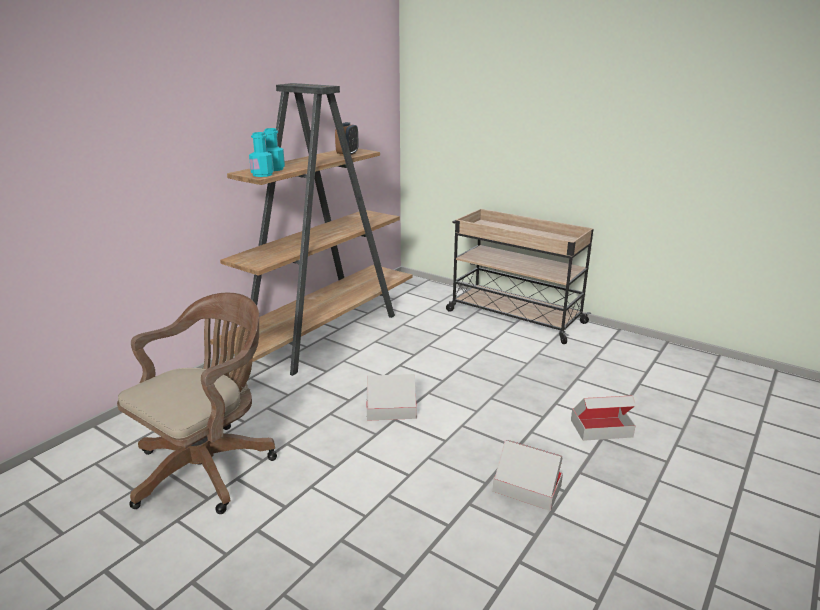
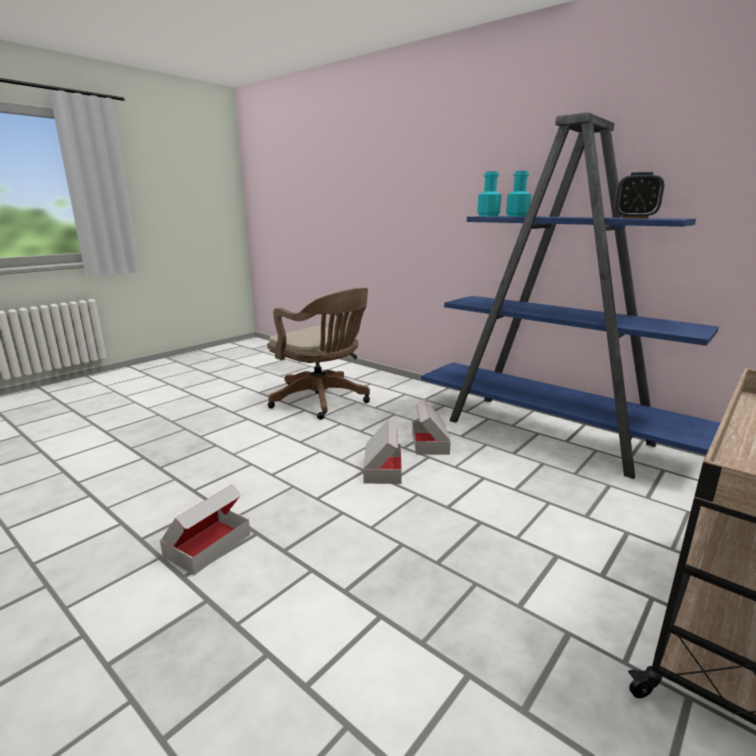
camera: 95 degrees right, 5 degrees down
(325, 333) = (550, 433): brown bookcase -> blue bookcase
(601, 428) = (293, 662): cardboard box -> cardboard box (430, 442)

